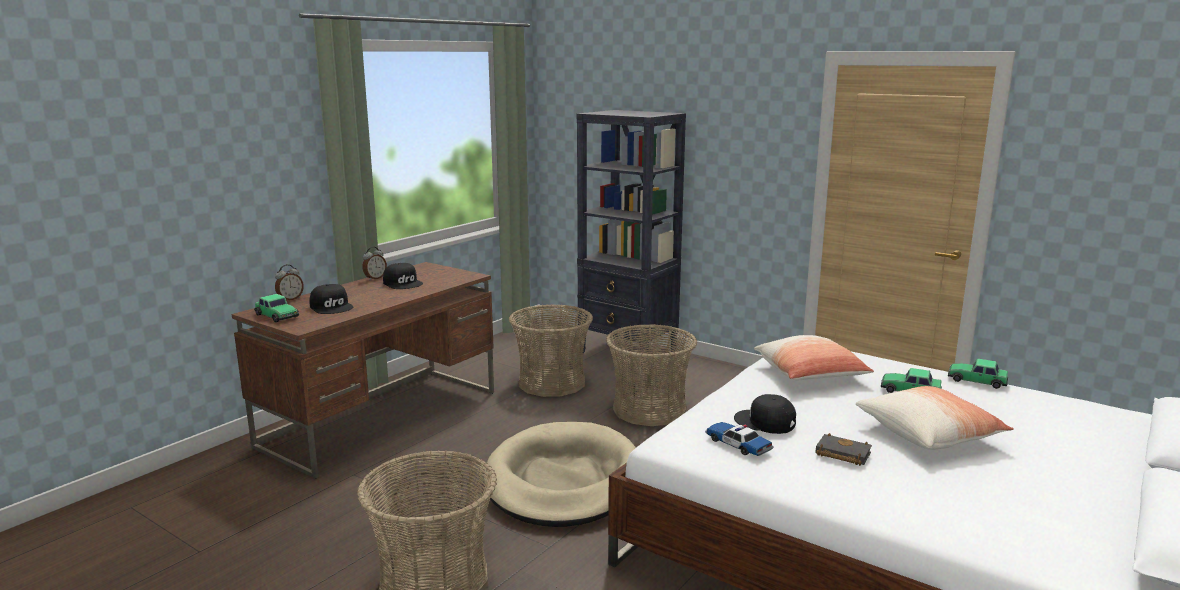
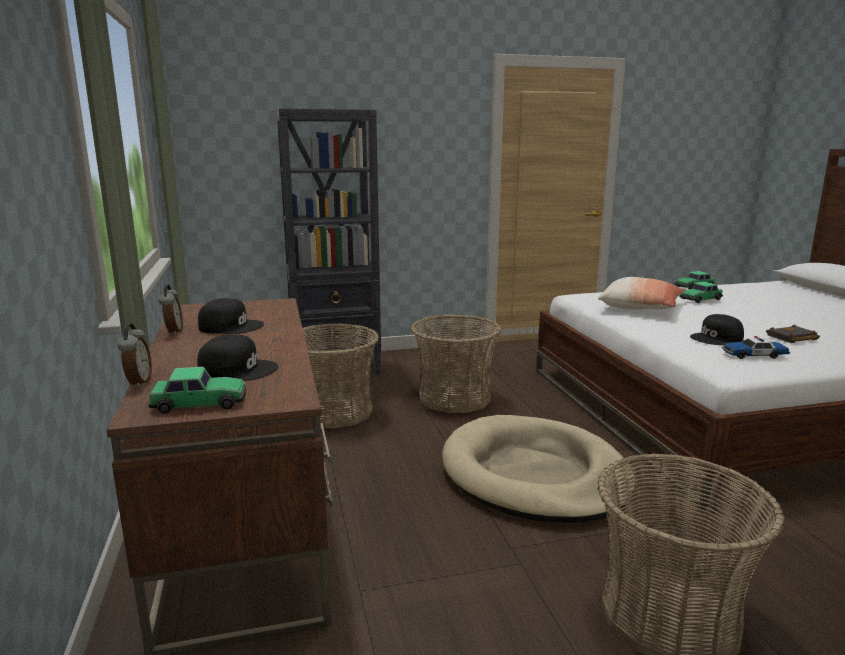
camera: 50 degrees left, 0 degrees up
(929, 434) = (772, 315): pillow -> none

